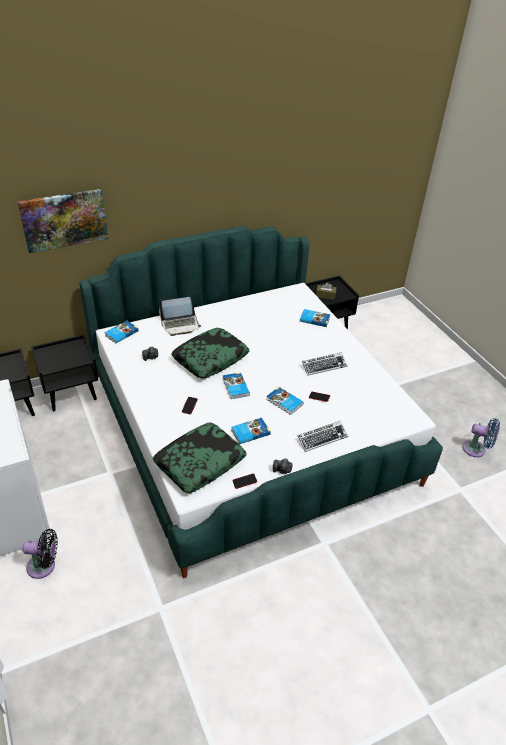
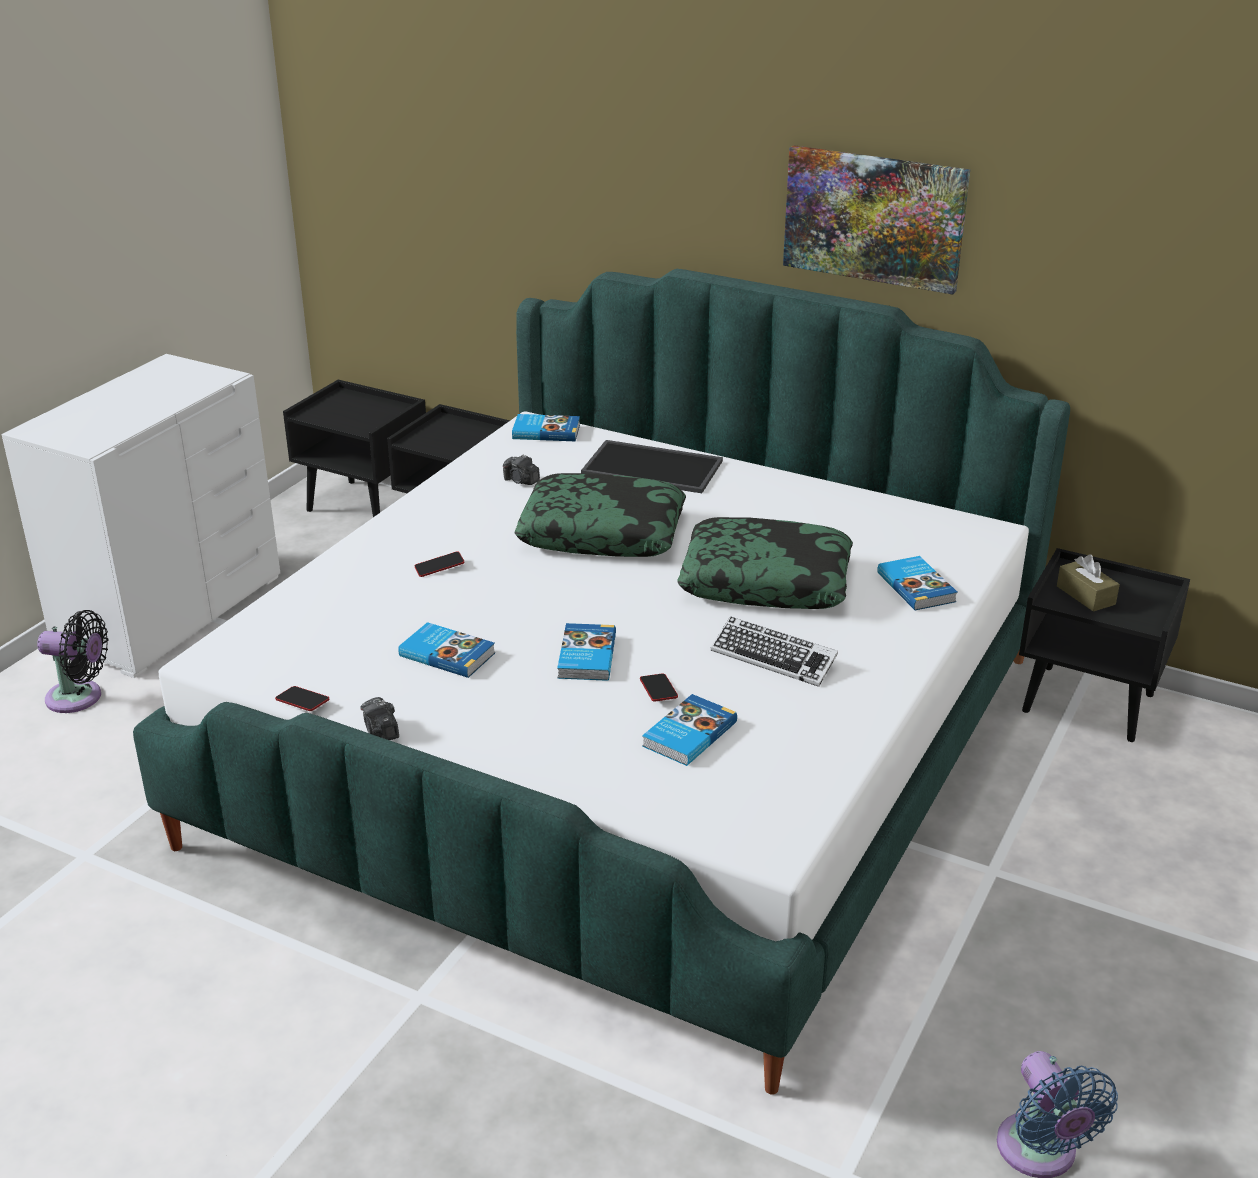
camera: 55 degrees right, 10 degrees down
(44, 566) = (79, 698): black fan -> black fan turned 45 degrees counterclockwise
(64, 219) = (528, 157): picture -> picture (874, 217)
(180, 325) = (654, 467): laptop -> tray
(200, 462) = (304, 637): pillow -> pillow (766, 580)
(235, 387) = (555, 588): book -> book (687, 734)
(322, 438) = (534, 743): keyboard -> none

